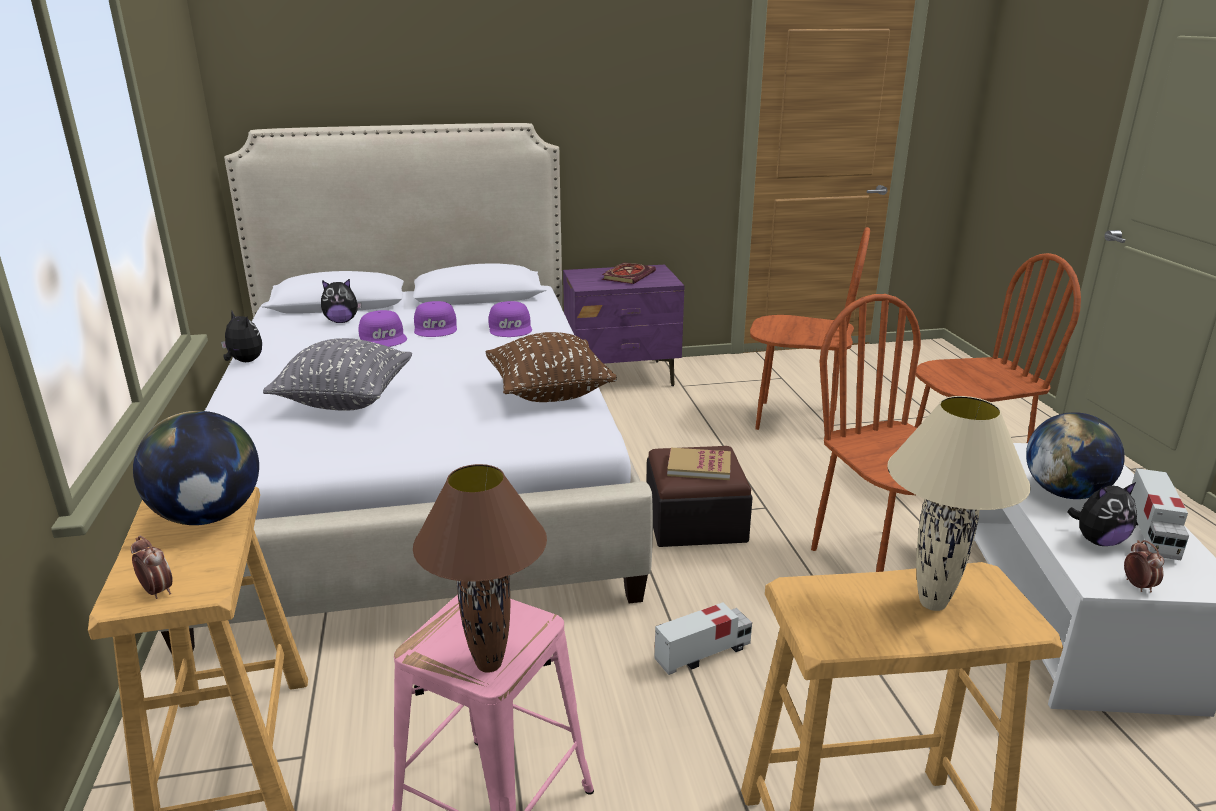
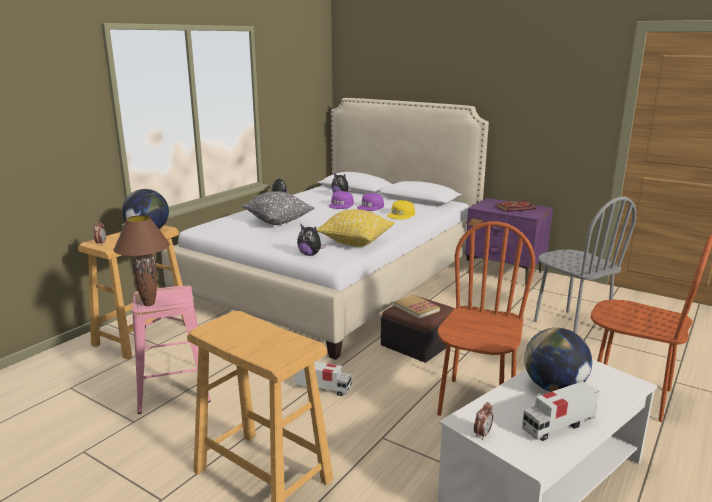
camera: 45 degrees right, 5 degrees down
(511, 328) = (401, 215): purple cap -> yellow cap
(549, 393) = (355, 242): brown pillow -> yellow pillow
(796, 419) = (570, 326): brown chair -> grey chair
(931, 604) = (265, 341): beige table lamp -> none
(1098, 541) = (513, 411): plush toy -> plush toy (310, 254)

